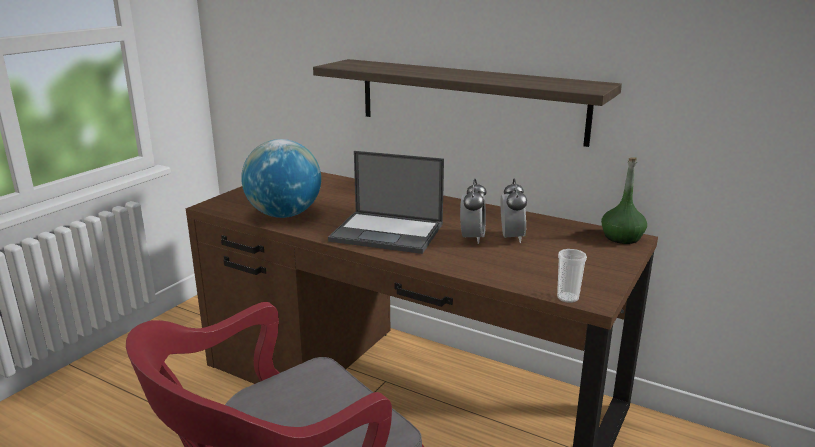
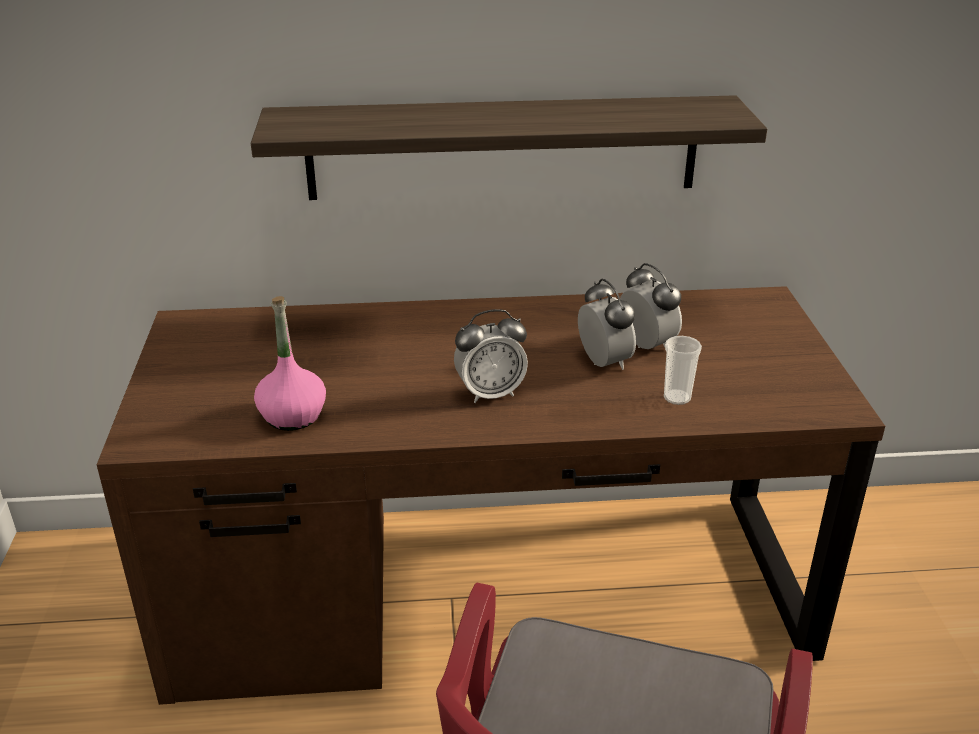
camera: 35 degrees left, 10 degrees up
(284, 215) = (292, 416): globe -> pink bottle
(388, 232) = (490, 393): laptop -> alarm clock
(567, 298) = (816, 416): cup -> cup (677, 397)
(621, 237) = (756, 301): green bottle -> none

